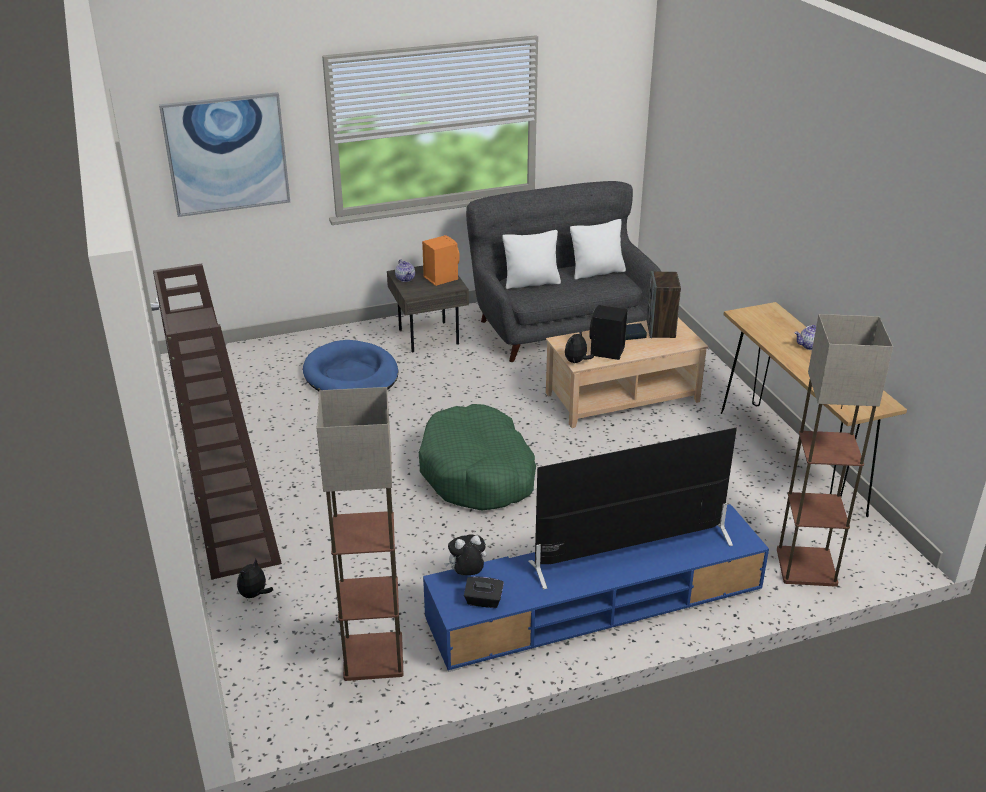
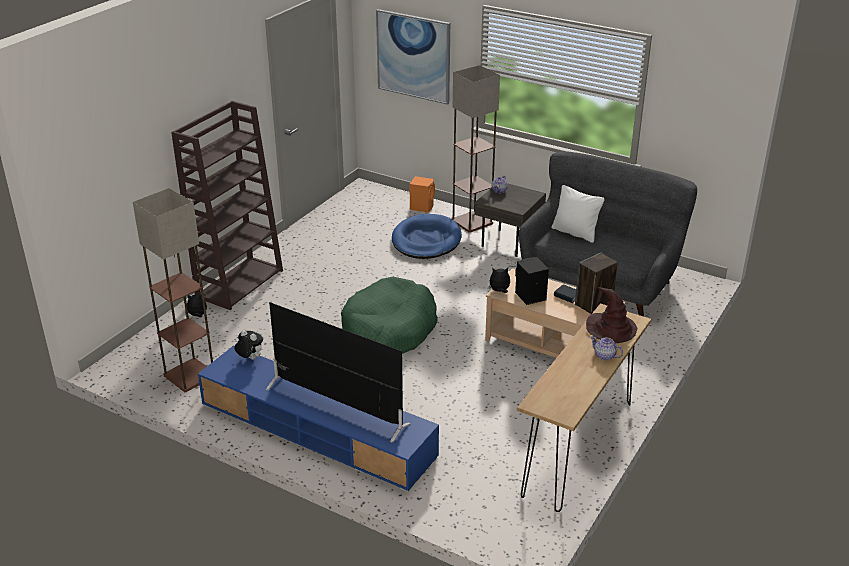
camera: 50 degrees right, 0 degrees up
(440, 277) = (520, 200): orange speaker -> orange speaker (422, 207)
(483, 601) = (233, 374): black tissue box -> none
(597, 272) = (633, 249): white pillow -> none
(772, 325) = (611, 329): none -> brown hat
(807, 567) = (459, 504): floor lamp -> floor lamp (472, 222)

